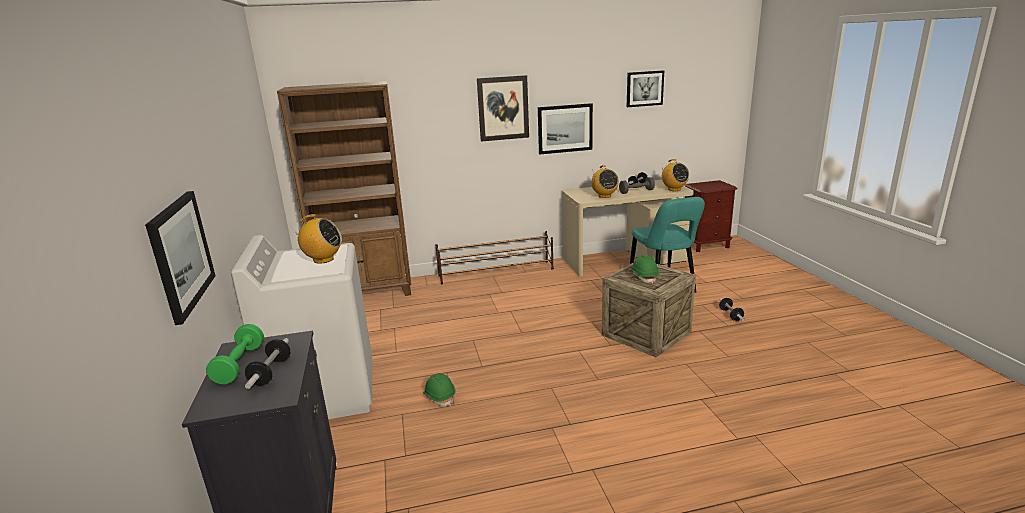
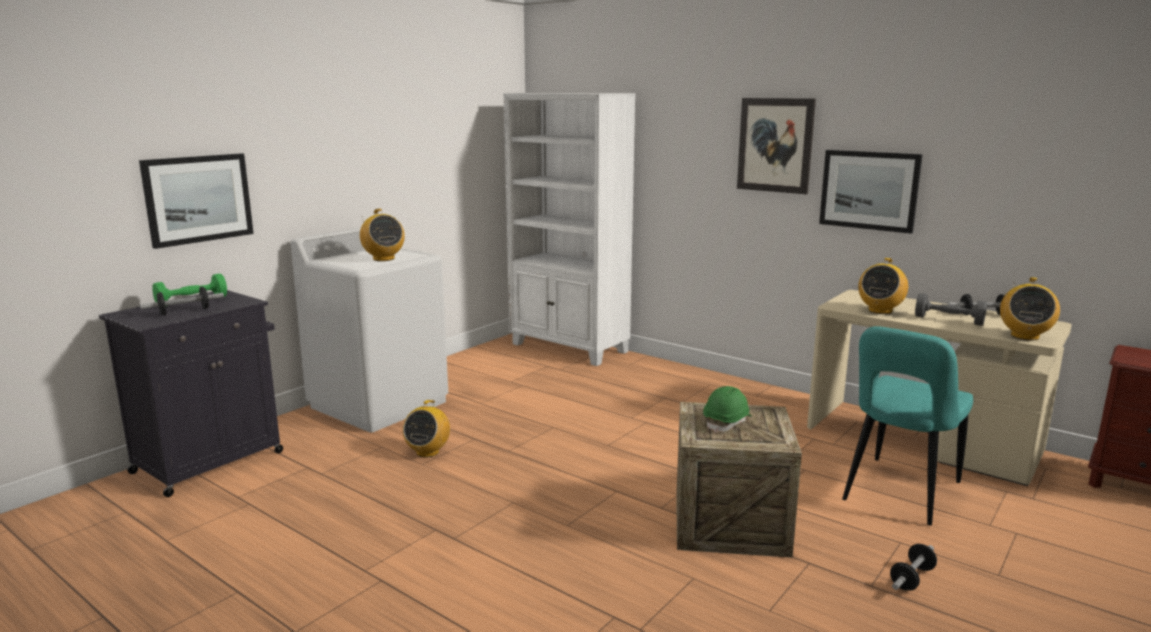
camera: 50 degrees right, 5 degrees down
(367, 292) = (569, 348): brown bookcase -> white bookcase
(439, 397) = (427, 452): green hard hat -> radio
(496, 272) = (723, 382): brown shoe rack -> none
(644, 88) = (1037, 139): picture -> none

